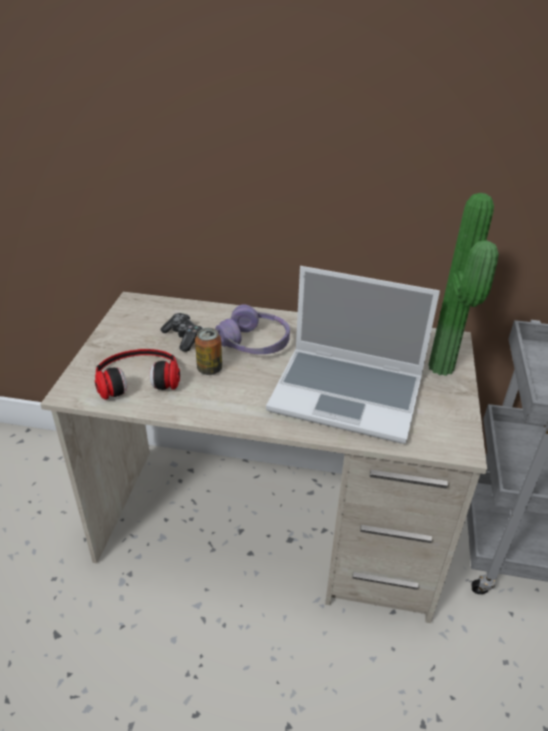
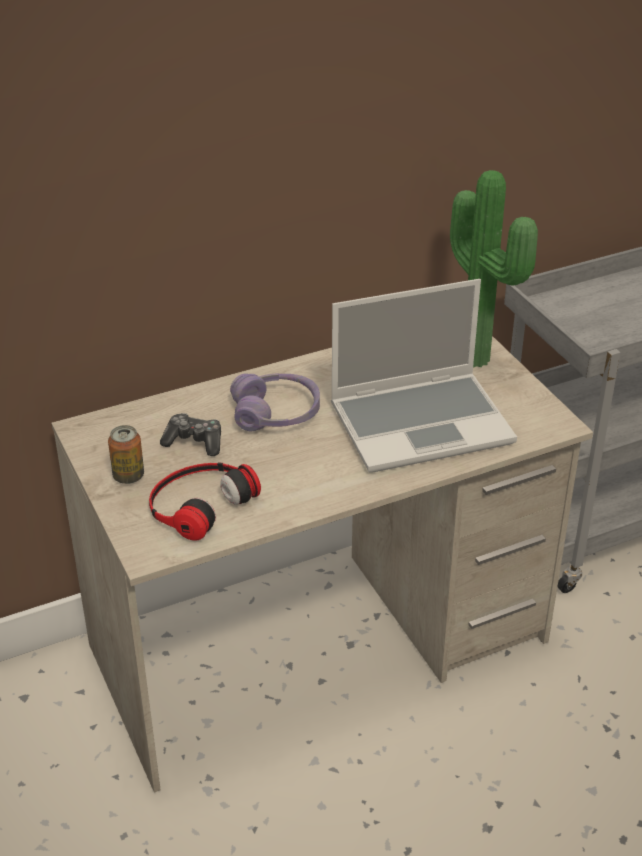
camera: 35 degrees left, 0 degrees up
(209, 369) = (263, 461): can -> can (128, 476)

